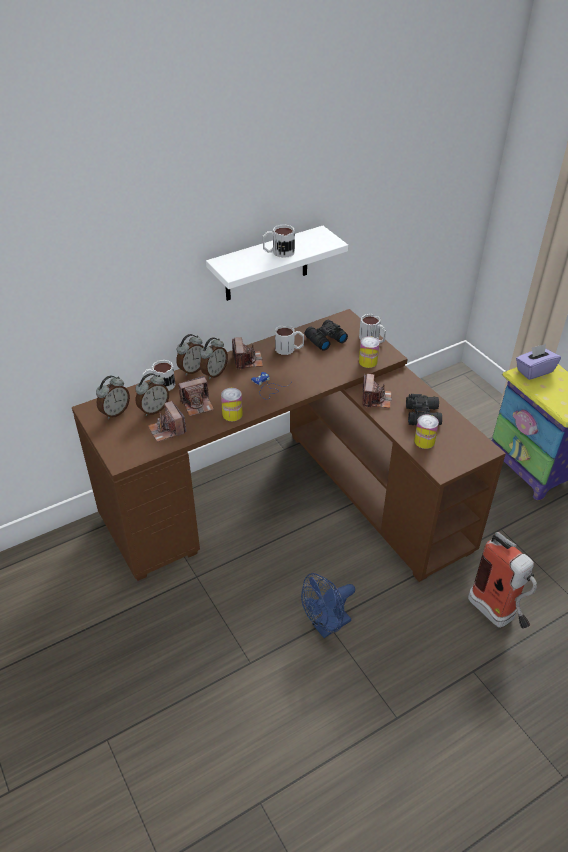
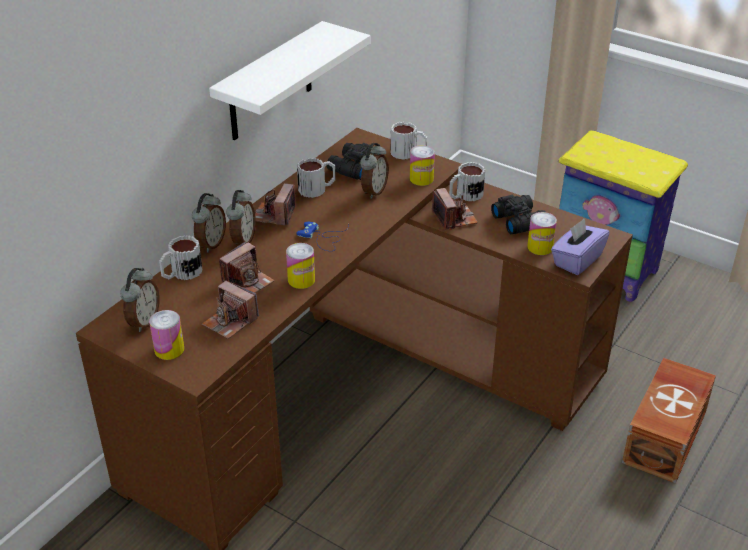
camera: 25 degrees left, 5 degrees down
(117, 437) = (169, 349): none -> can
(153, 410) = (194, 303): alarm clock -> alarm clock (373, 191)
(247, 361) = (275, 215): camera -> camera turned 135 degrees counterclockwise
(278, 252) = (294, 59): mug -> mug (465, 195)
(326, 626) = (490, 518): blue fan -> none
(497, 616) = (666, 437): fire extinguisher -> brown storage box
(534, 371) = (591, 148): purple tissue box -> purple tissue box (577, 260)

